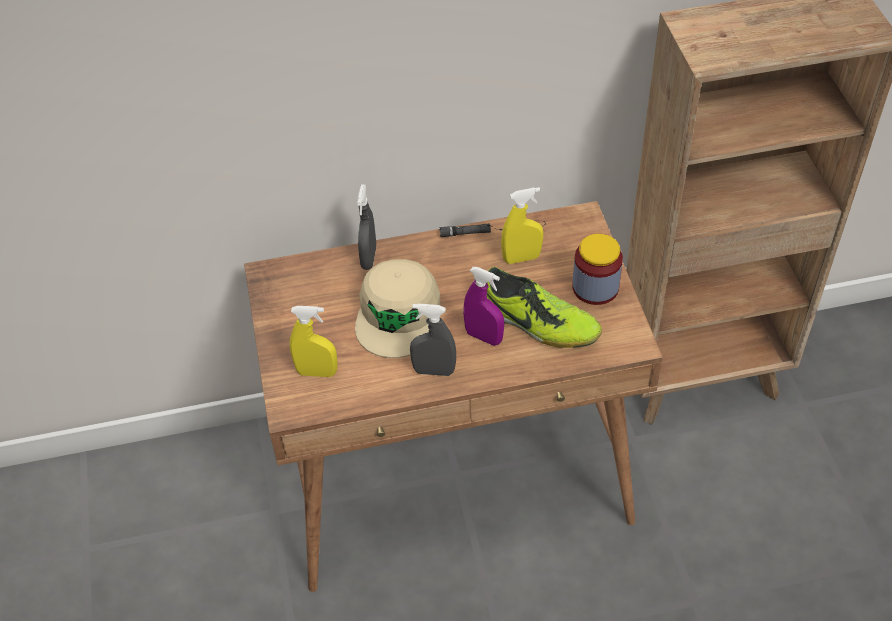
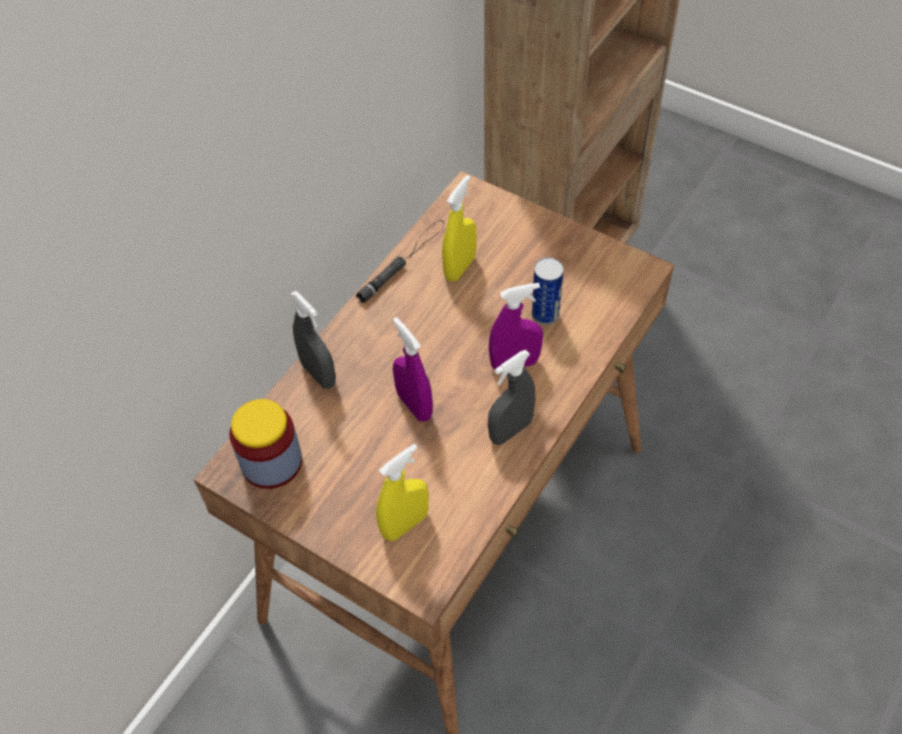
camera: 45 degrees left, 5 degrees up
(398, 315) = (414, 405): beige cap -> purple spray bottle
(538, 323) = (545, 315): shoe -> can
(595, 287) = (552, 247): jar -> jar (271, 462)

